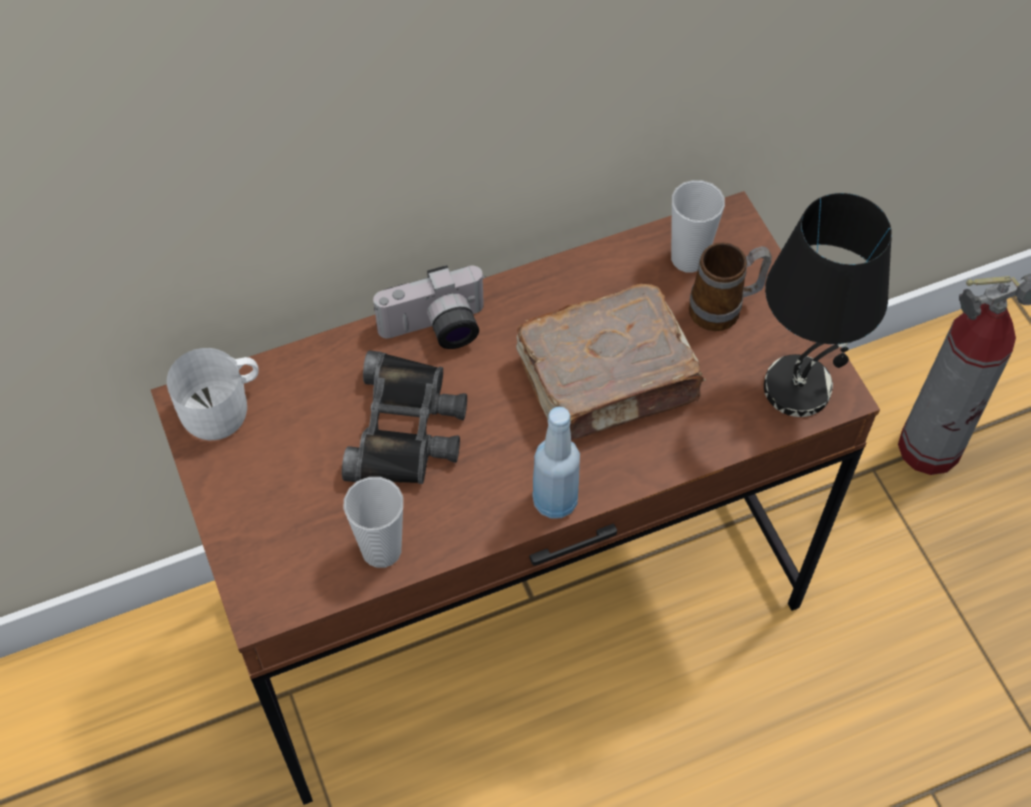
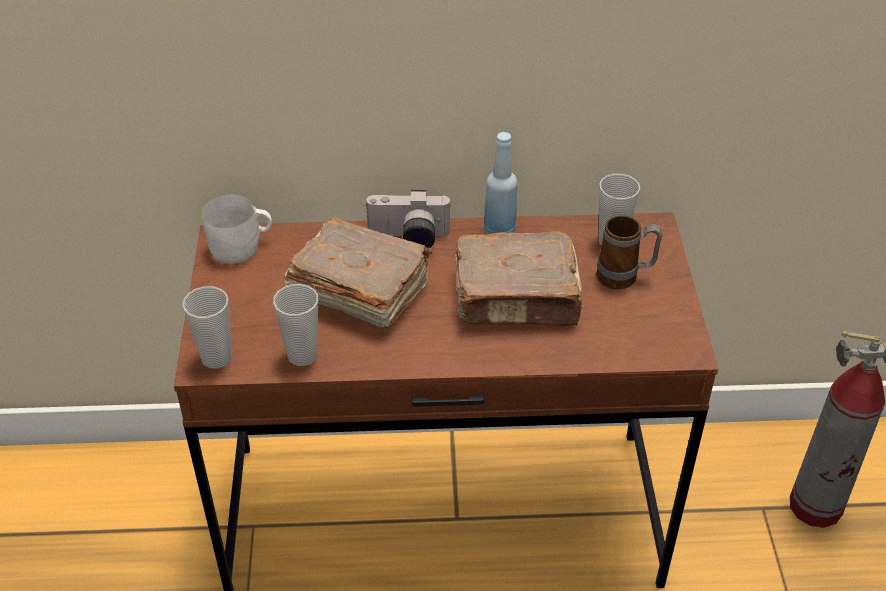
camera: 20 degrees right, 15 degrees down
(273, 589) = (216, 358): none -> cup
(407, 428) = (358, 290): black binoculars -> brown book
(555, 501) = (441, 360): blue bottle -> blue bottle (499, 231)
(799, 387) = (660, 338): black table lamp -> none

